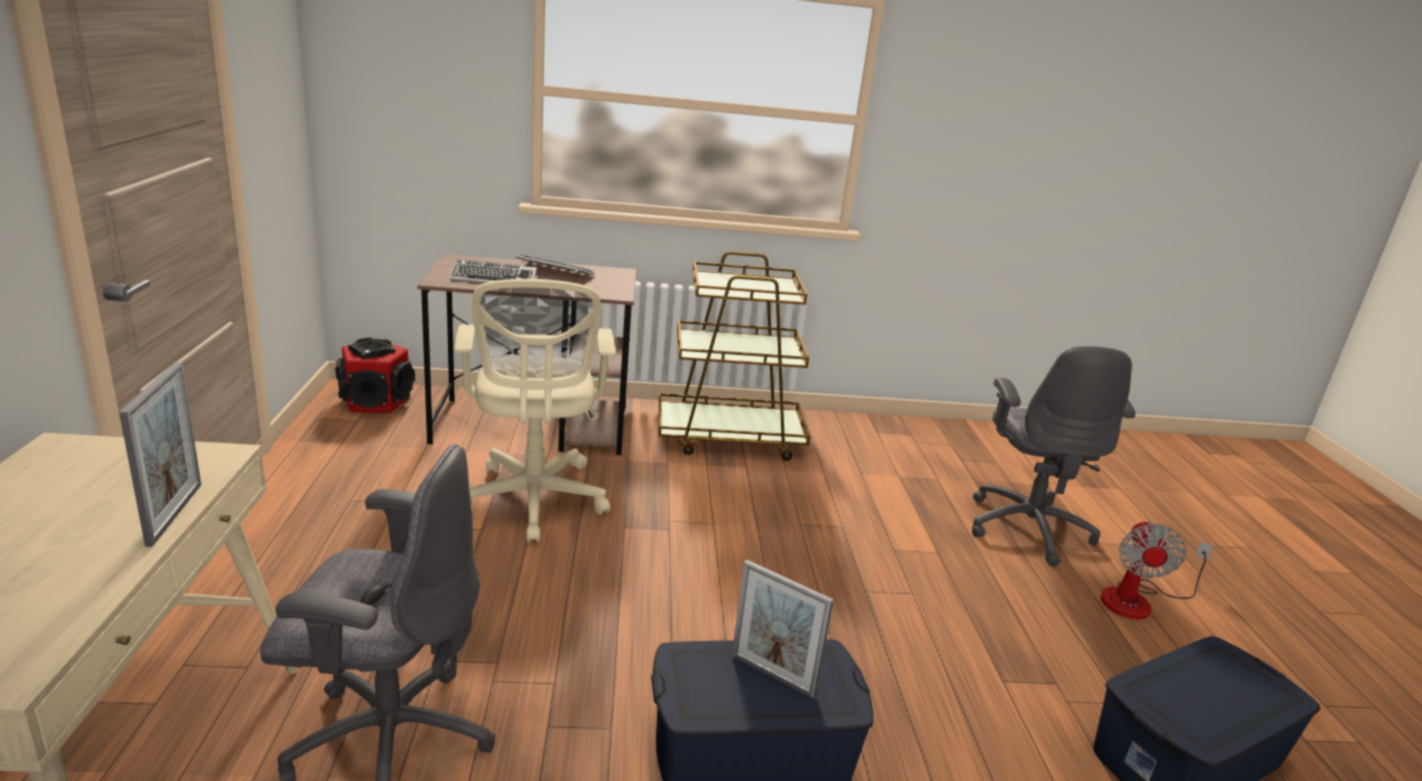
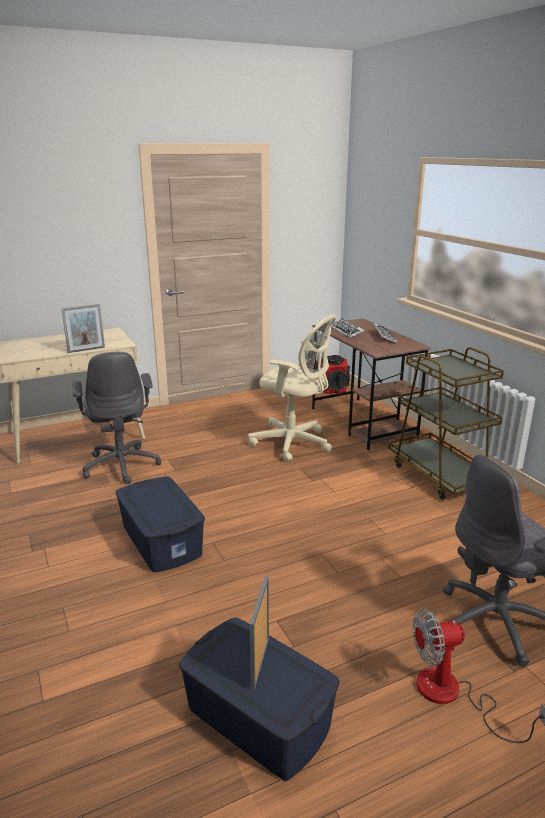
camera: 70 degrees right, 0 degrees up
(533, 502) = (294, 443): beige office chair -> beige office chair turned 120 degrees counterclockwise
(772, 675) = (164, 505): picture frame -> picture frame (260, 663)

